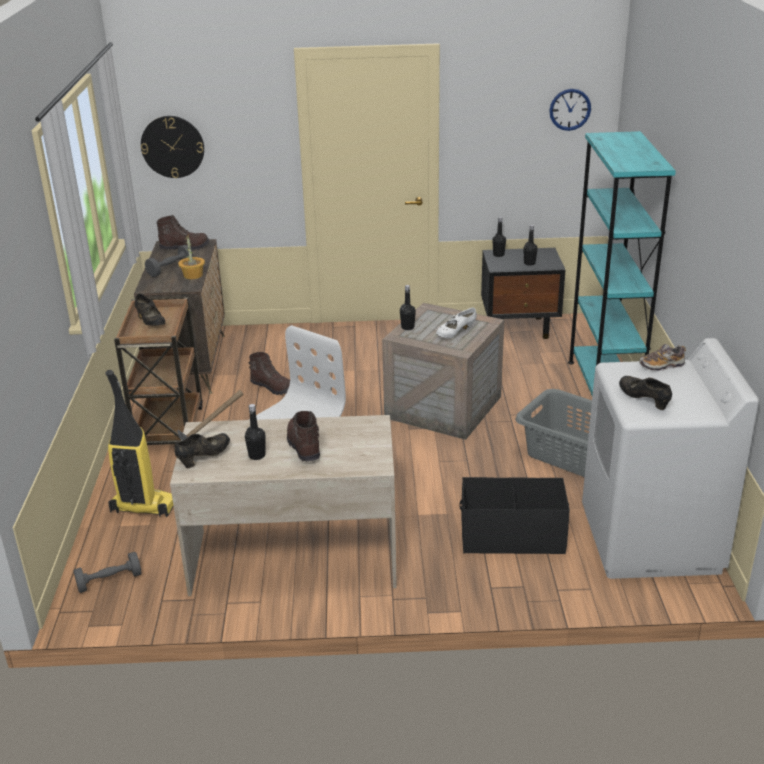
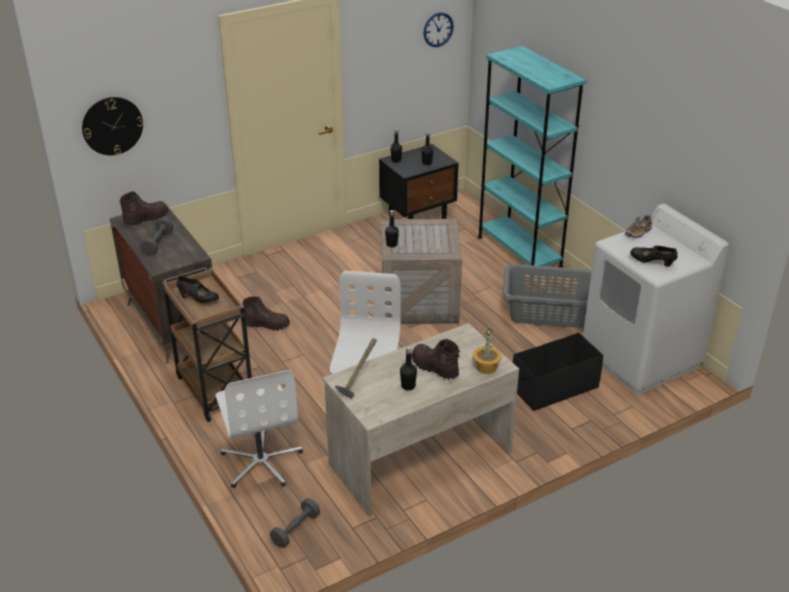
camera: 30 degrees left, 5 degrees up
(143, 507) = (261, 462): vacuum cleaner -> white office chair
(193, 275) = (186, 244): potted plant -> potted plant (486, 367)
(204, 457) = (370, 401): black shoe -> none
(456, 334) = (433, 240): white shoe -> none

